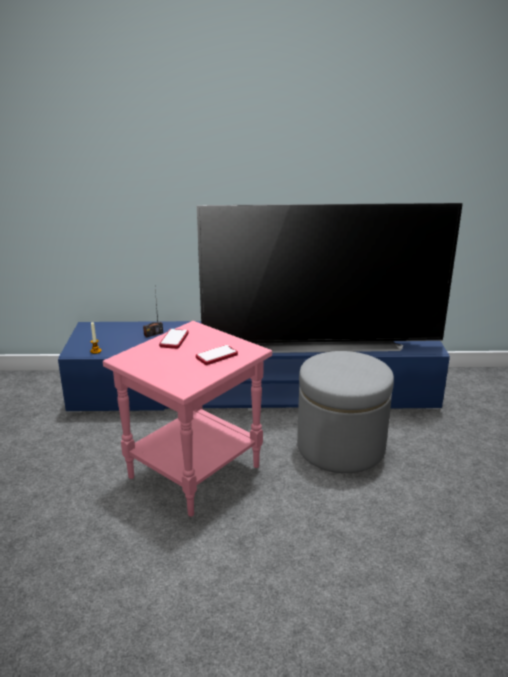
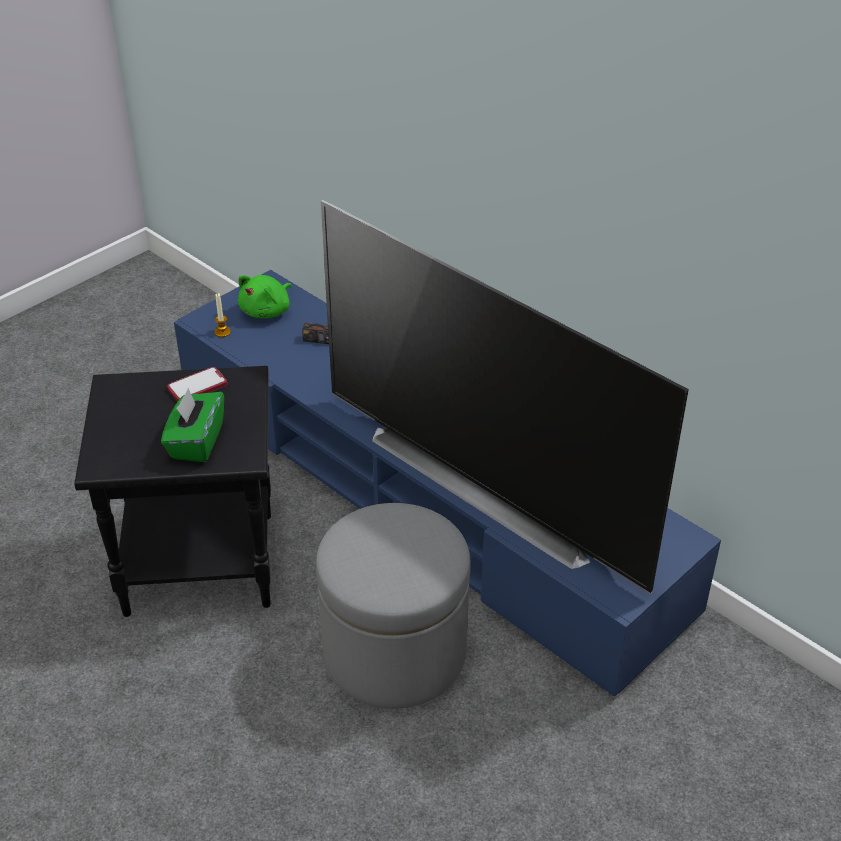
camera: 45 degrees right, 15 degrees up
(106, 335) = (267, 311): none -> green plush toy
(194, 470) = (202, 561): pink side table -> black side table
(216, 356) = (196, 442): phone -> green tissue box

